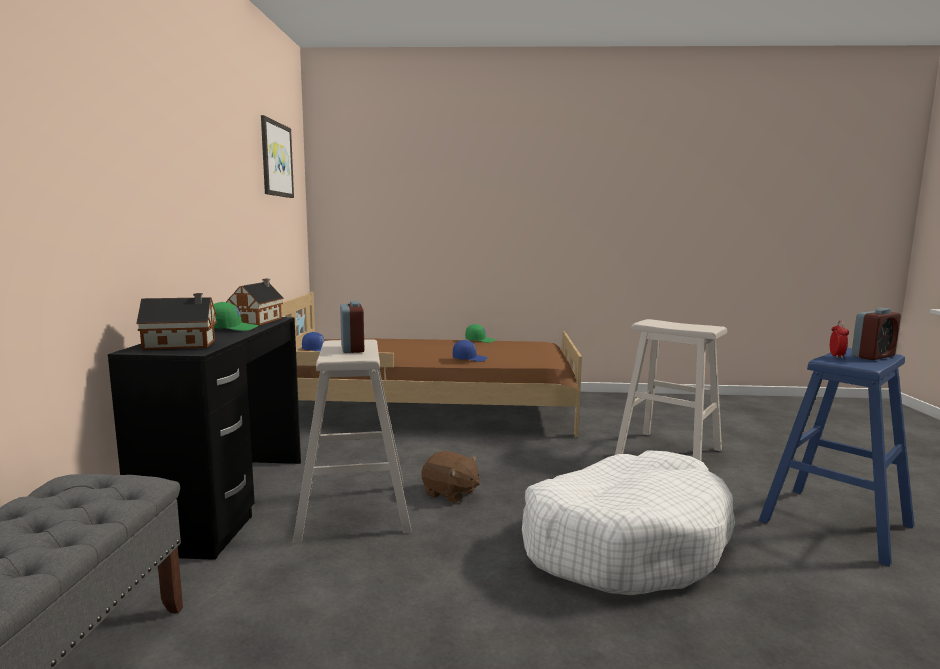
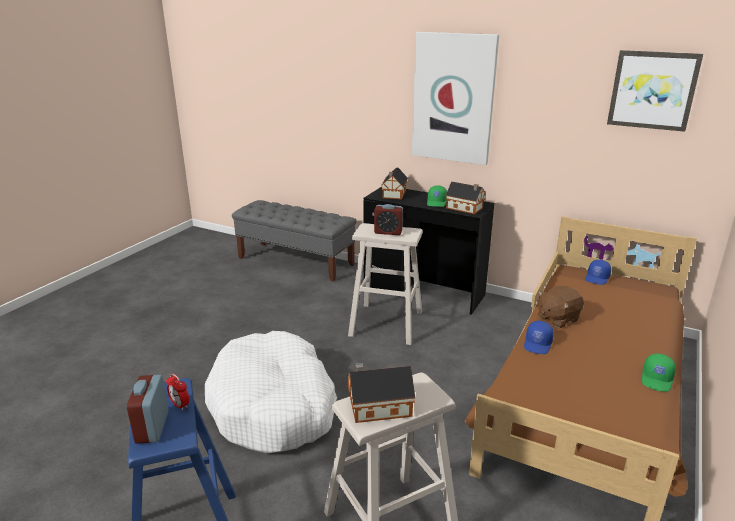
camera: 115 degrees right, 15 degrees up
(162, 160) = (453, 98): none -> picture
(450, 493) = (386, 359): brown plush toy -> brown plush toy (557, 318)
(693, 326) = (377, 407): none -> toy house

